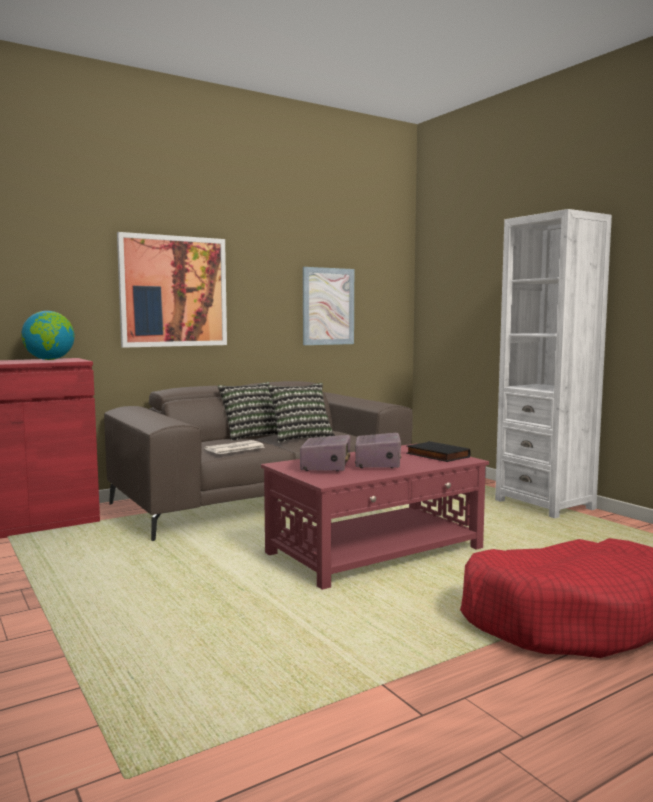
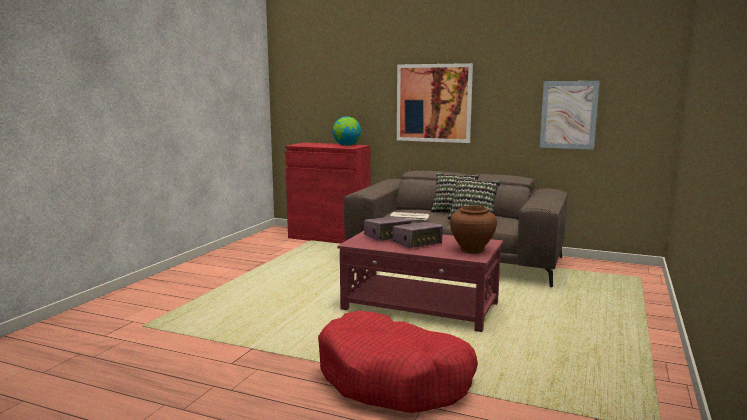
camera: 55 degrees right, 5 degrees up
(436, 455) = (472, 250): black book -> brown vase
(544, 505) = (642, 334): white bookcase -> none

